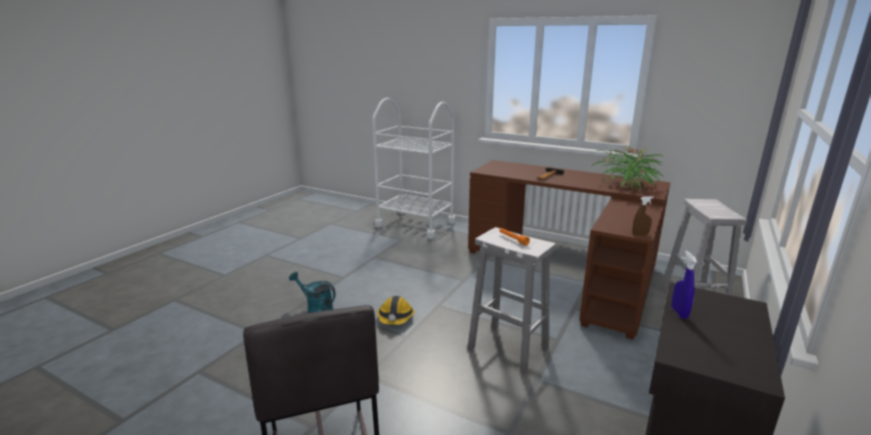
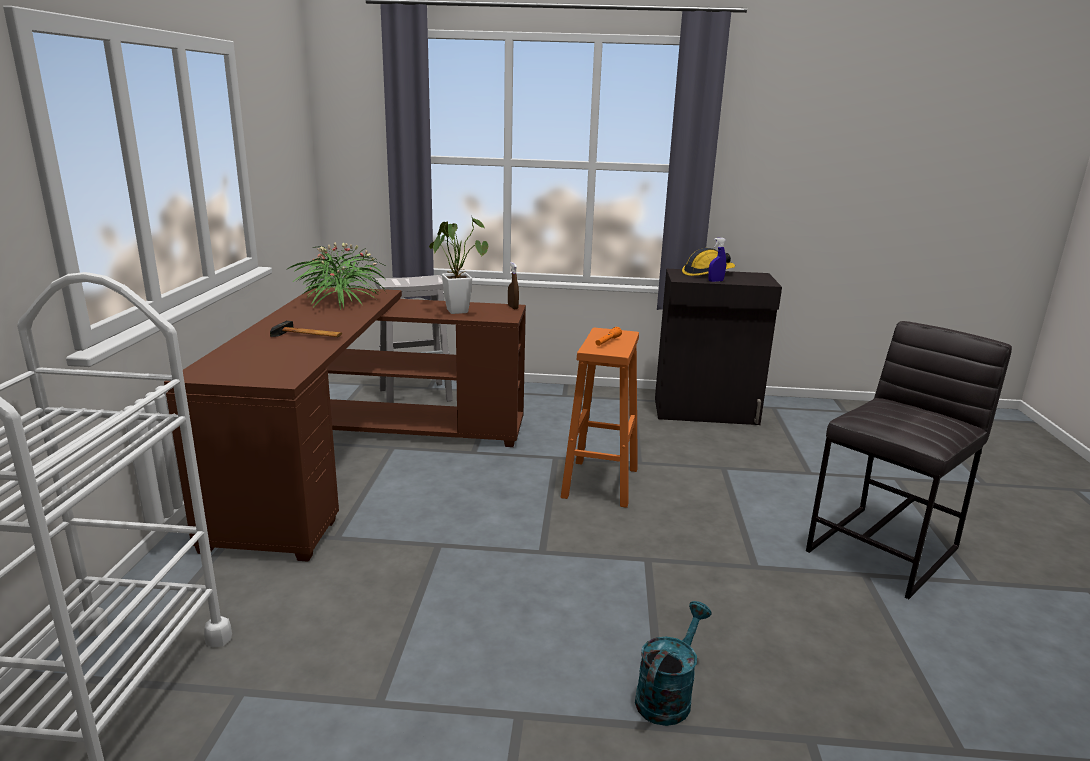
camera: 115 degrees left, 0 degrees up
(316, 308) = (667, 695): turquoise watering can -> turquoise watering can turned 150 degrees counterclockwise
(395, 318) = (612, 582): hard hat -> hard hat (707, 273)
(506, 348) = (600, 484): white stool -> orange stool
(629, 216) = (456, 310): none -> potted plant

